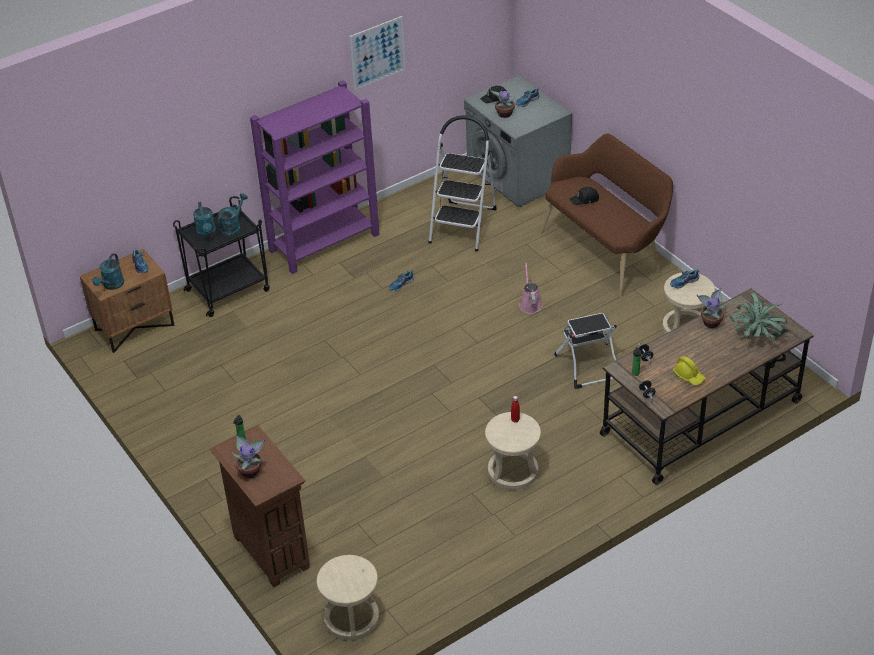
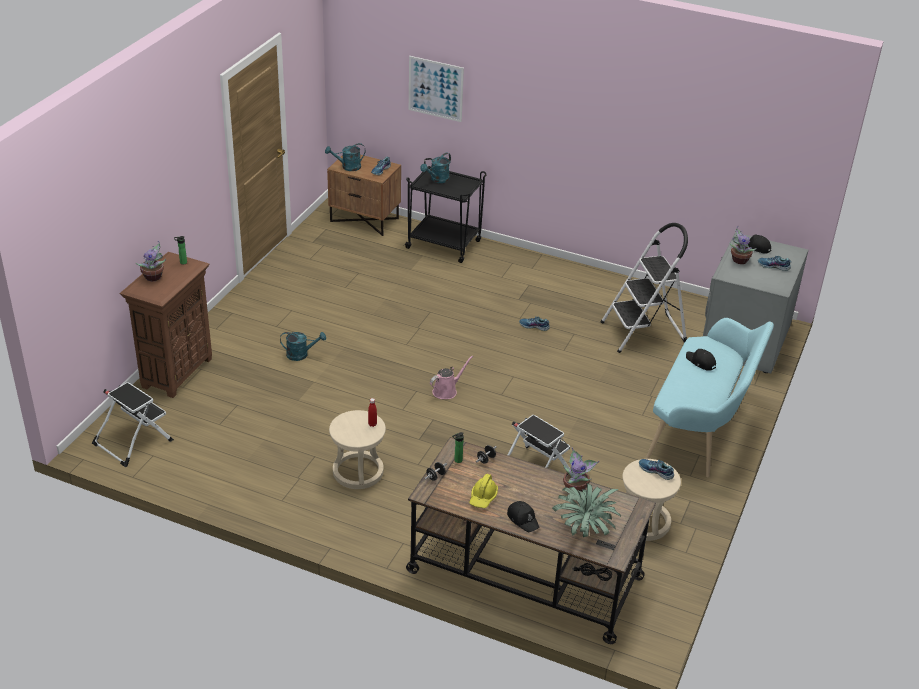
camera: 55 degrees right, 5 degrees down
(233, 227) = (455, 188): turquoise watering can -> turquoise watering can (301, 354)
(324, 242) = (545, 268): purple bookcase -> none
(351, 618) = (133, 439): beige stool -> step ladder
(377, 53) = (660, 129): picture -> picture (435, 88)
(530, 304) = (580, 408): pink watering can -> pink watering can (446, 391)
(606, 251) = (701, 431): brown bench -> turquoise bench
(727, 364) = (523, 519): none -> black cap

